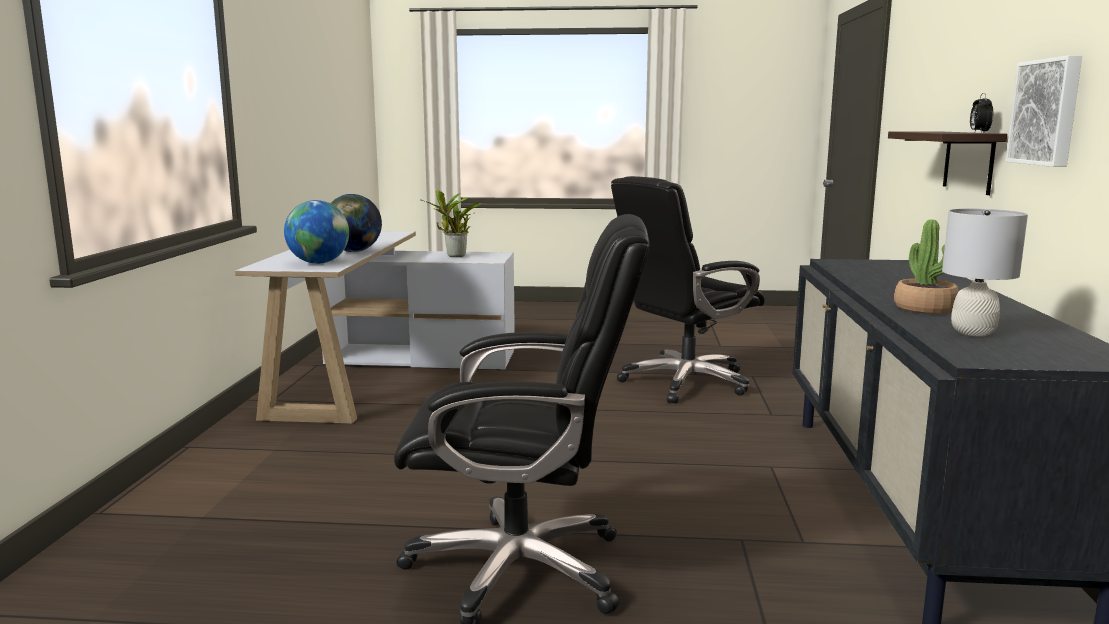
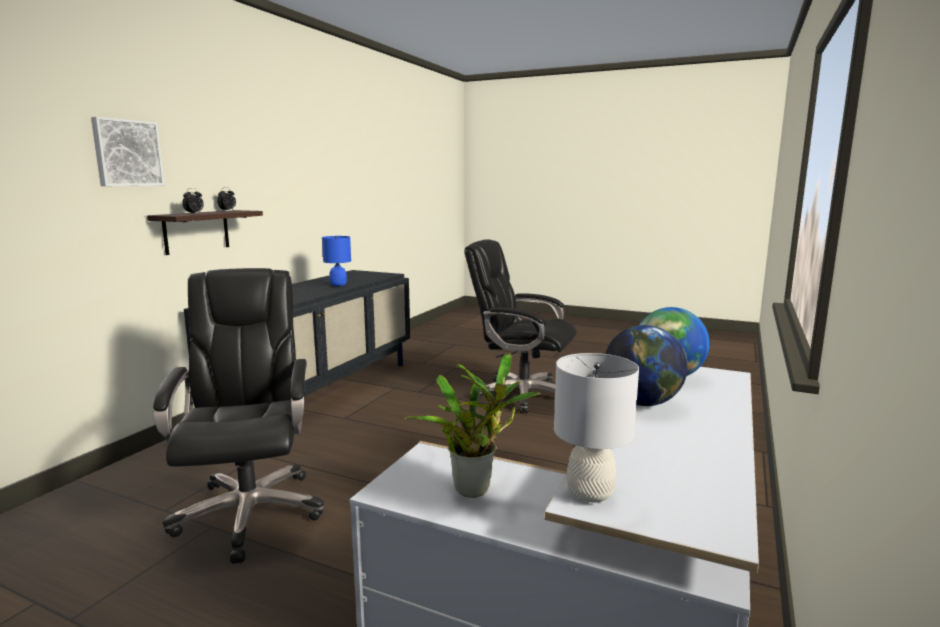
camera: 160 degrees left, 0 degrees up
(685, 382) = (250, 512): black office chair -> black office chair turned 90 degrees counterclockwise
(925, 131) = (194, 213): none -> alarm clock
(925, 308) = (337, 285): potted plant -> blue table lamp
(970, 333) = (361, 278): grey table lamp -> grey table lamp (592, 495)
(1047, 112) = (265, 197): picture -> picture (127, 153)

